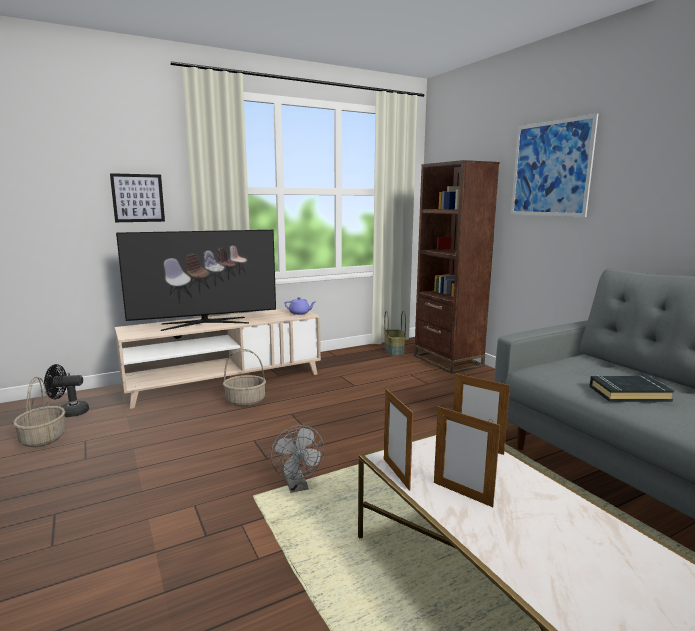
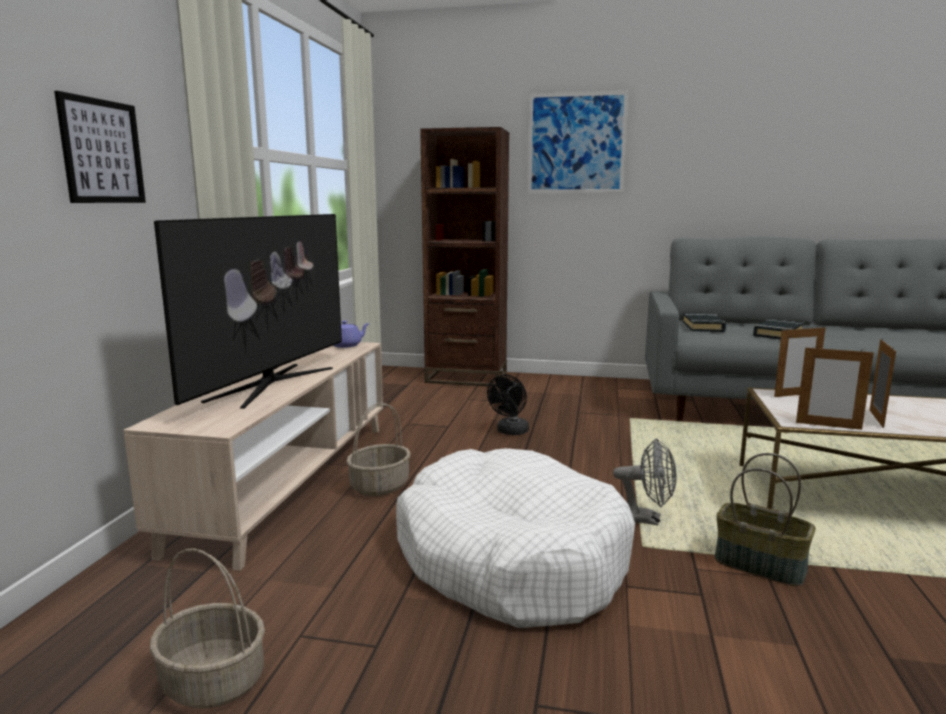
camera: 50 degrees left, 0 degrees up
(69, 412) = (134, 634): black fan -> black fan (510, 432)
(196, 460) = (510, 558): none -> white dog bed
(394, 351) = (393, 384): basket -> basket (760, 565)
(462, 494) = (876, 418): picture frame -> picture frame turned 60 degrees counterclockwise
(578, 365) = (703, 327): none -> black book

